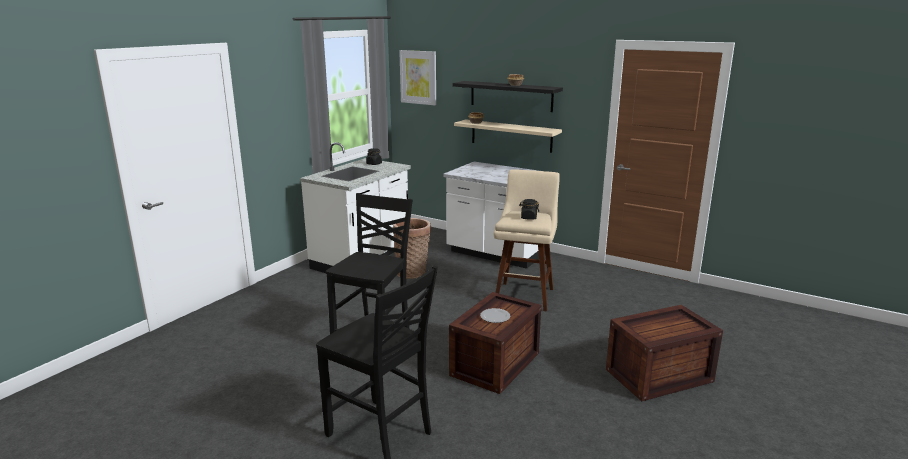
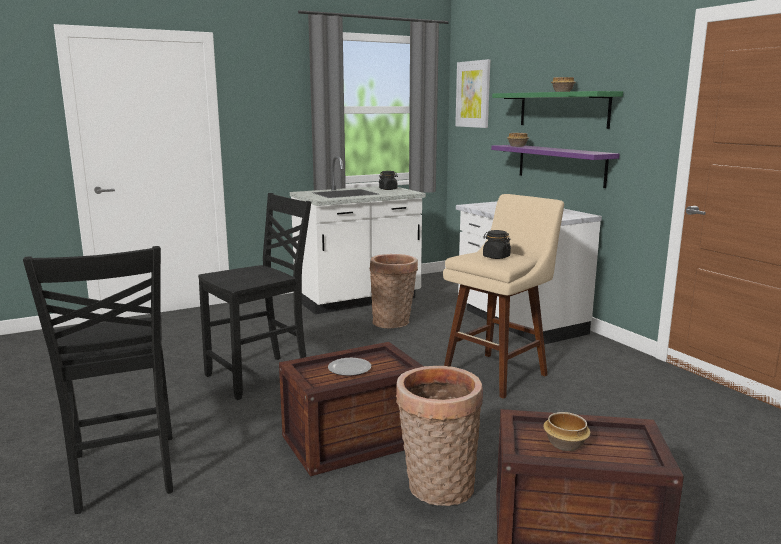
camera: 30 degrees right, 5 degrees down
(511, 96) = (563, 109): black shelf -> green shelf
(511, 135) = (560, 165): beige shelf -> purple shelf
(574, 377) = (437, 488): none -> basket
(659, 329) = (565, 444): none -> bowl

